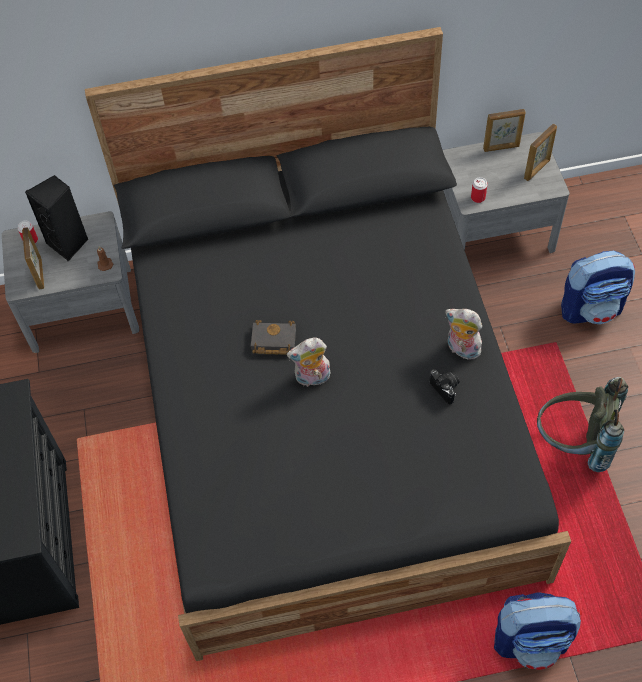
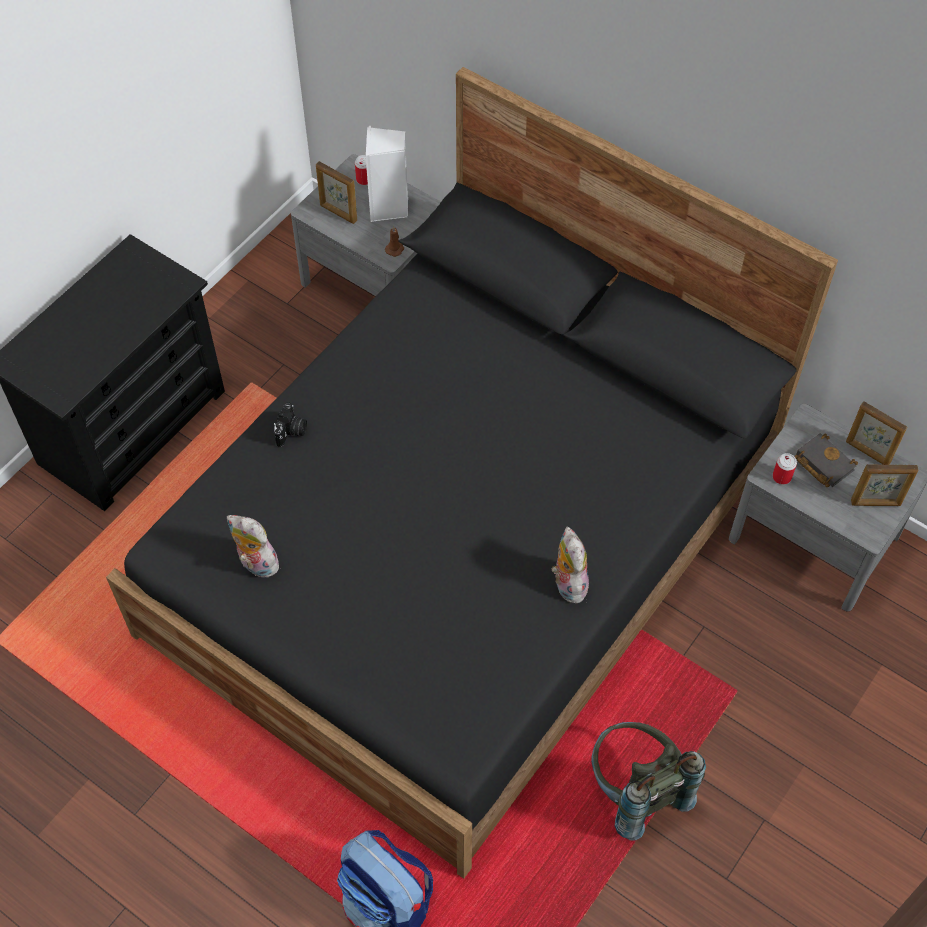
camera: 45 degrees right, 0 degrees up
(39, 274) = (338, 213): picture frame -> picture frame turned 90 degrees counterclockwise
(69, 243) = (389, 208): black speaker -> white speaker
(272, 341) = (423, 426): black book -> black book (822, 463)
(312, 378) = (415, 486): plush toy -> plush toy (255, 564)
(446, 388) = (511, 601): camera -> camera (291, 432)
(591, 308) = (813, 696): backpack -> none

